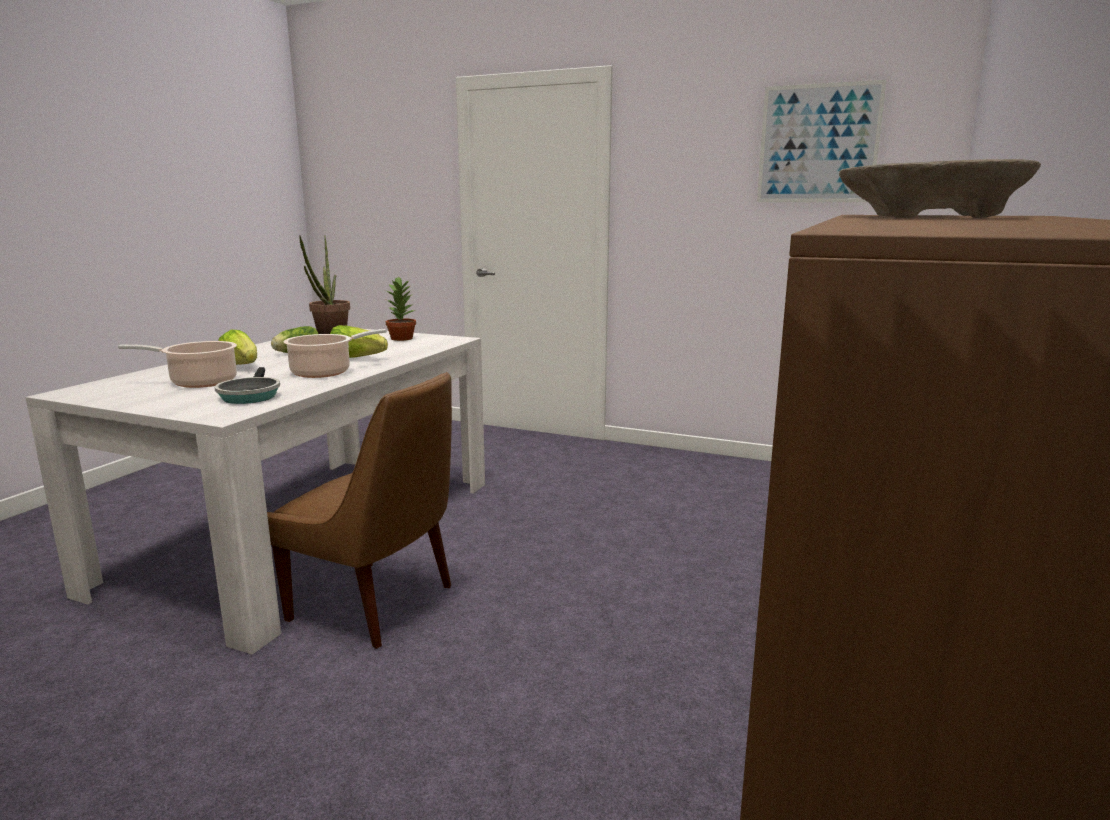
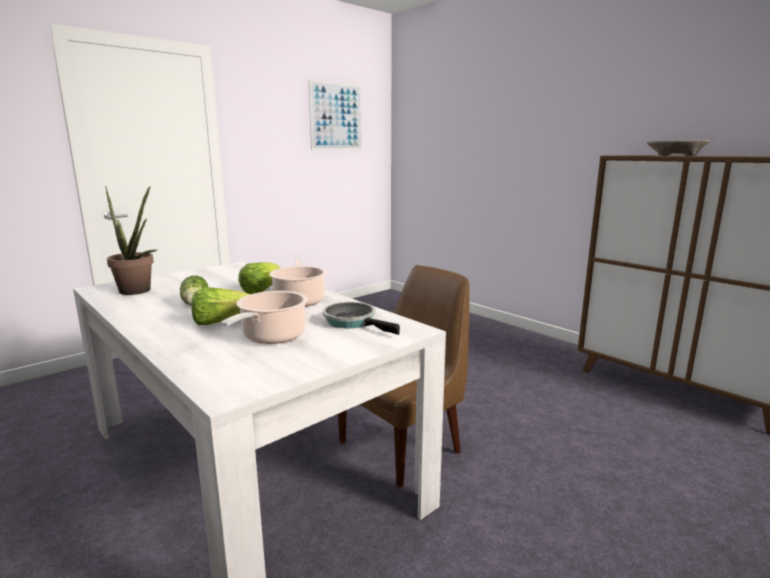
camera: 65 degrees left, 0 degrees up
(249, 395) = (353, 322): frying pan -> frying pan turned 150 degrees counterclockwise
(402, 338) = (201, 275): potted plant -> none

